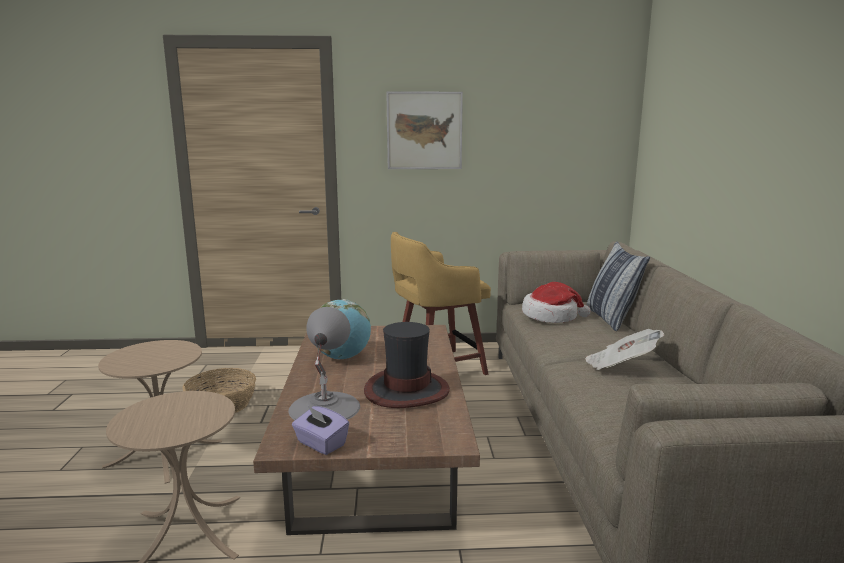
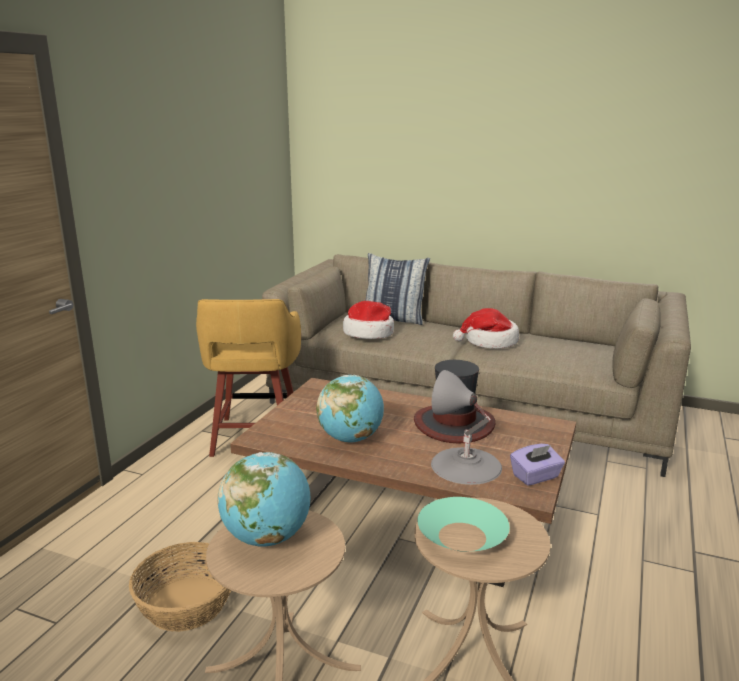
camera: 65 degrees left, 5 degrees up
(161, 352) = (267, 537): none -> globe
(168, 409) = (462, 536): none -> turquoise bowl
(424, 130) = (155, 167): picture -> none
(620, 366) = (489, 342): newspaper -> hat

